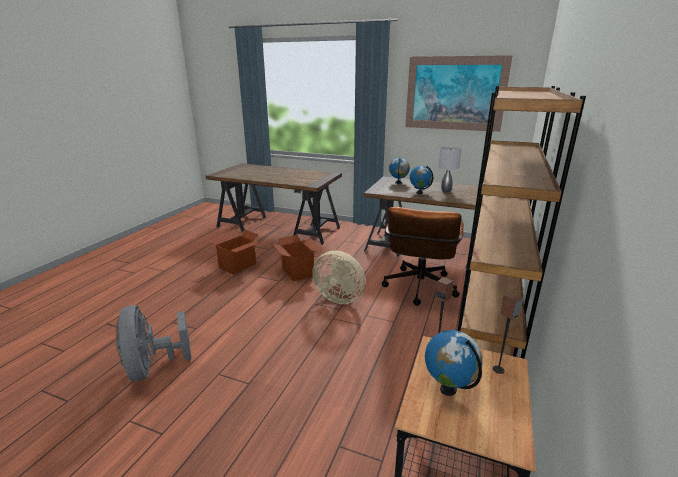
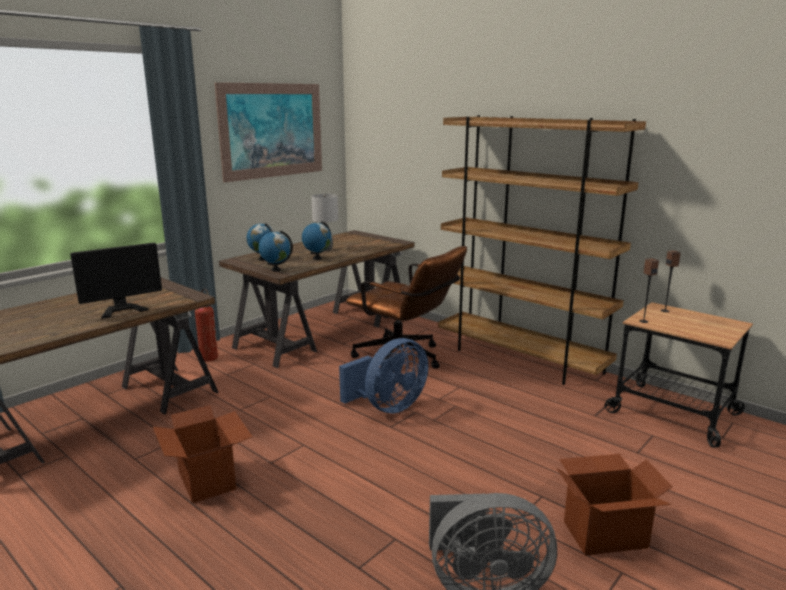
camera: 70 degrees left, 5 degrees down
(288, 178) = (120, 307): none -> monitor
(298, 272) = (290, 425): cardboard box -> cardboard box (604, 534)
(339, 297) = (388, 407): beige fan -> blue fan
(357, 232) = (210, 360): none -> fire extinguisher
(448, 389) = (689, 327): globe -> globe (276, 270)

